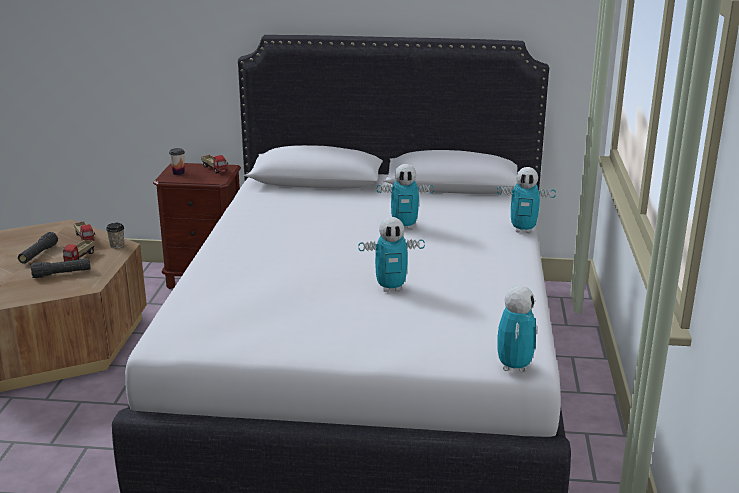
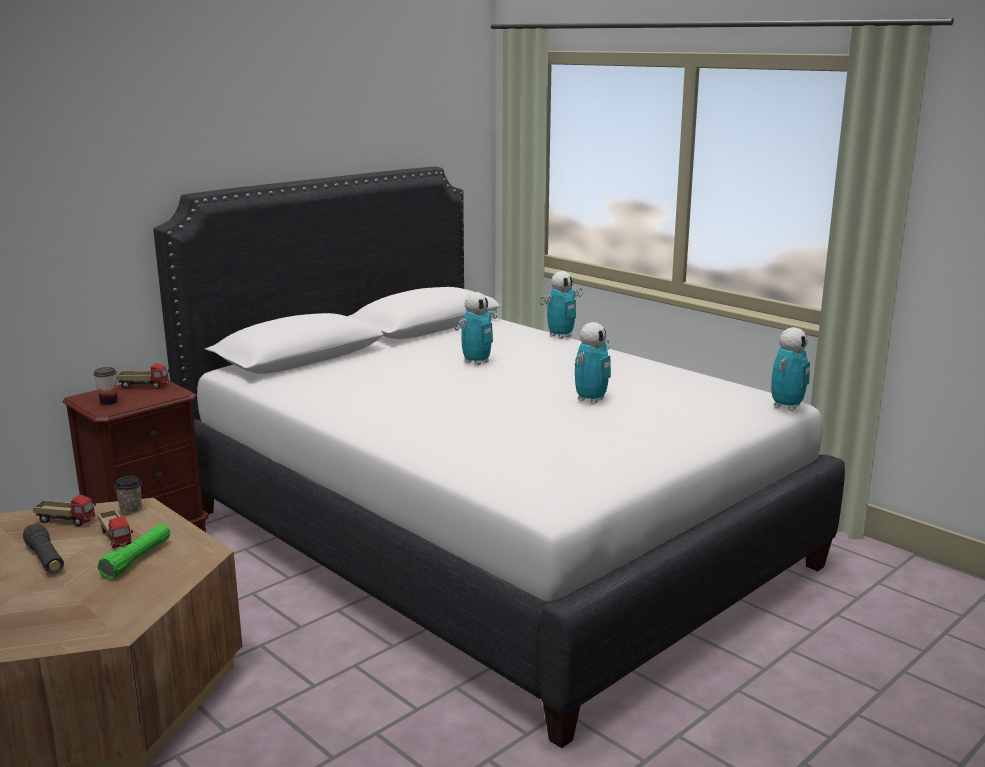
camera: 50 degrees left, 5 degrees down
(62, 274) = (137, 559): black flashlight -> green flashlight
(514, 366) = (786, 406): toy robot -> toy robot turned 75 degrees clockwise

